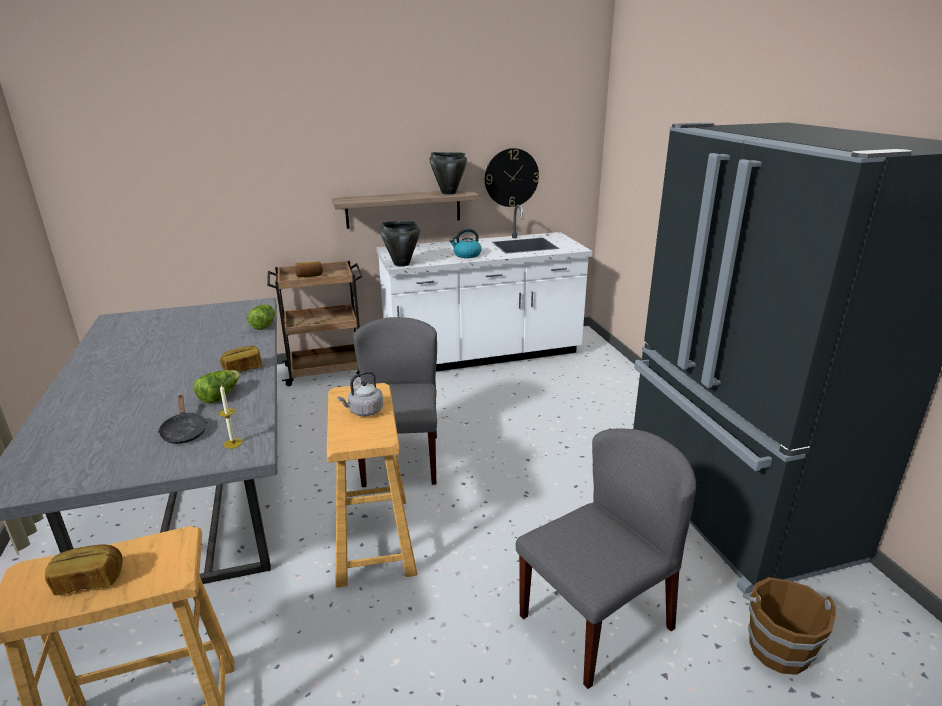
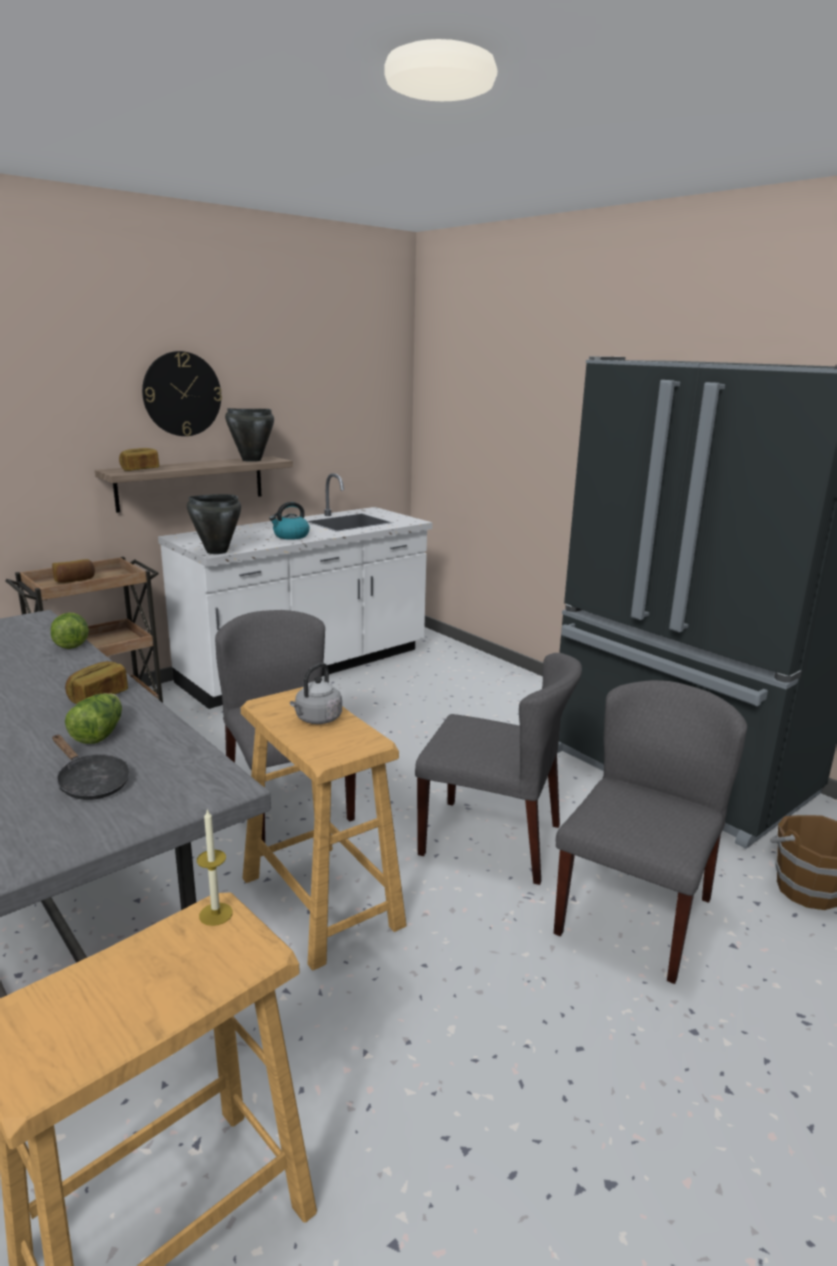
camera: 25 degrees left, 5 degrees down
(89, 580) = (128, 998): bread -> bread (140, 469)
(233, 443) = (184, 782): candle -> candle (216, 914)
(511, 177) = (318, 441): wall clock -> wall clock (182, 394)
(526, 526) = (492, 839): none -> grey chair

